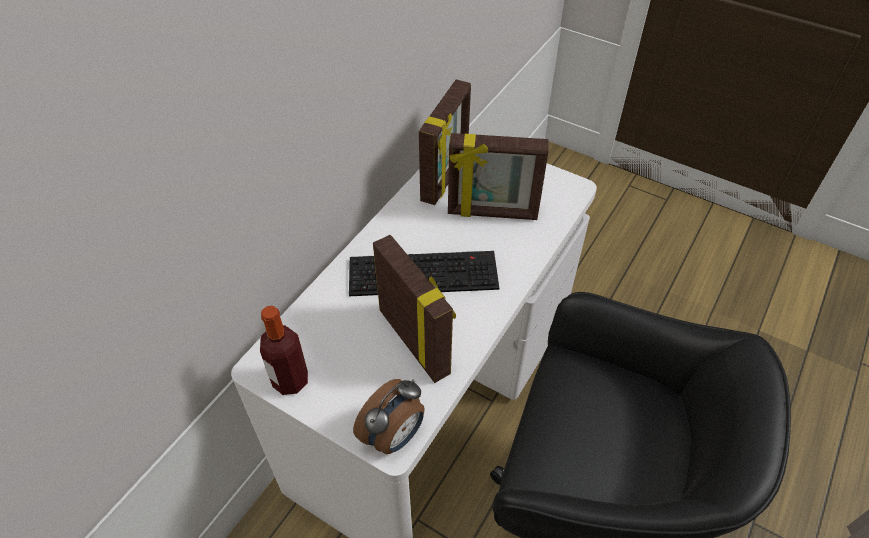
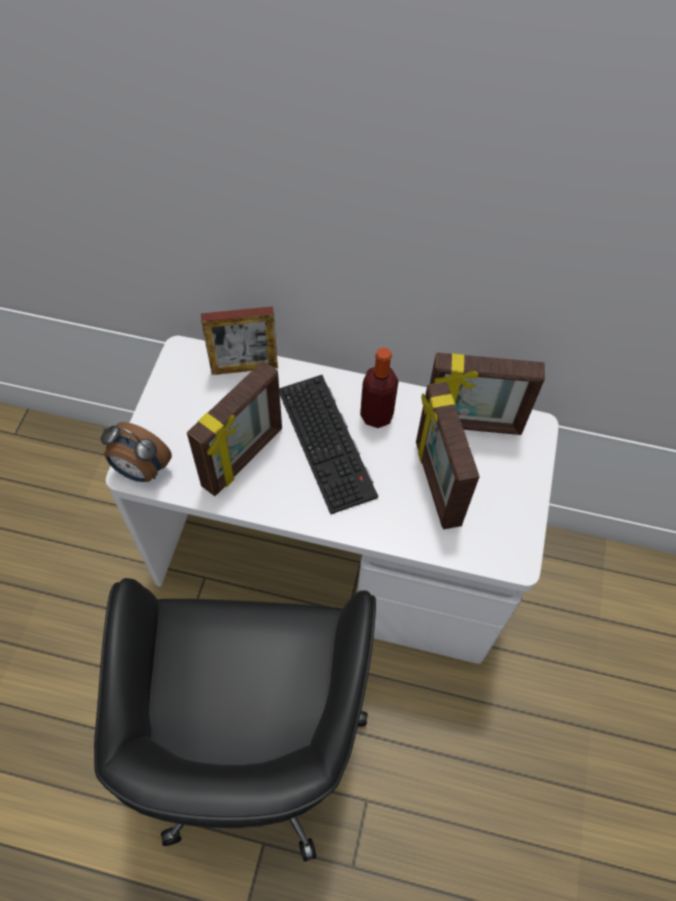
camera: 70 degrees right, 10 degrees up
(290, 380) = (175, 379): bottle -> bottle (376, 415)
(308, 317) = (244, 367): none -> picture frame

